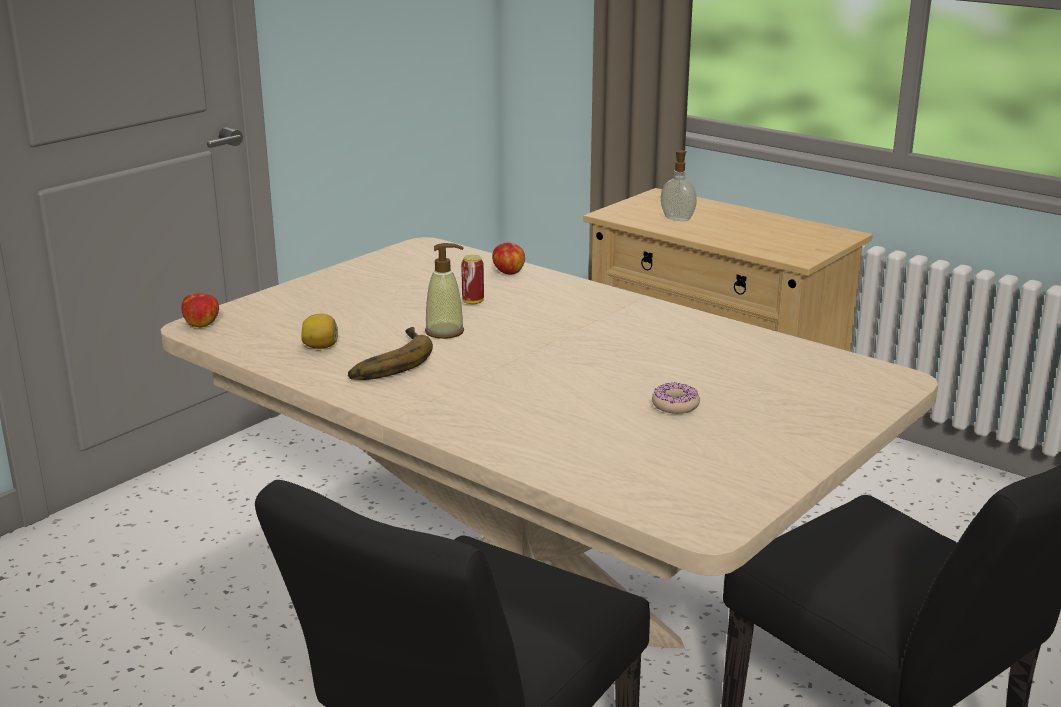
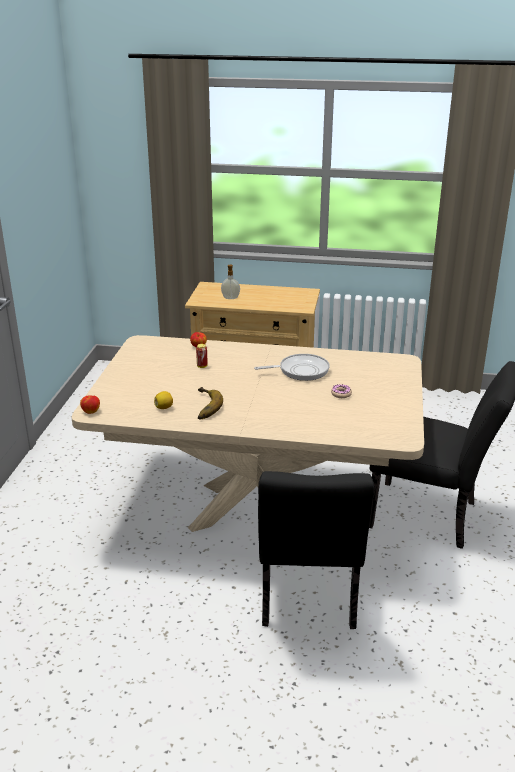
camera: 30 degrees left, 5 degrees up
(445, 332) = (209, 385): soap dispenser -> none
(645, 348) = (300, 371): none -> frying pan

